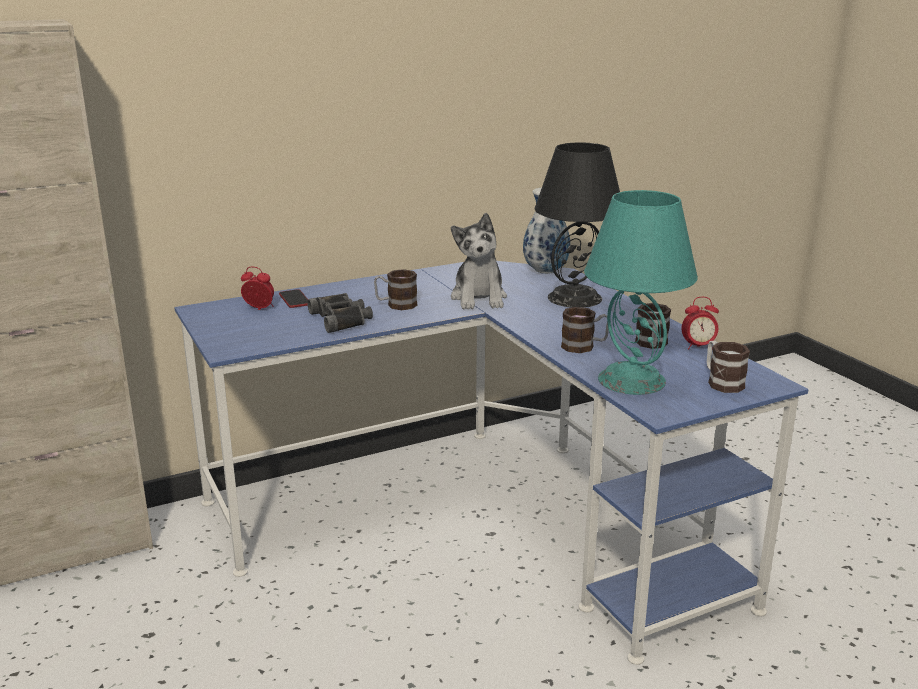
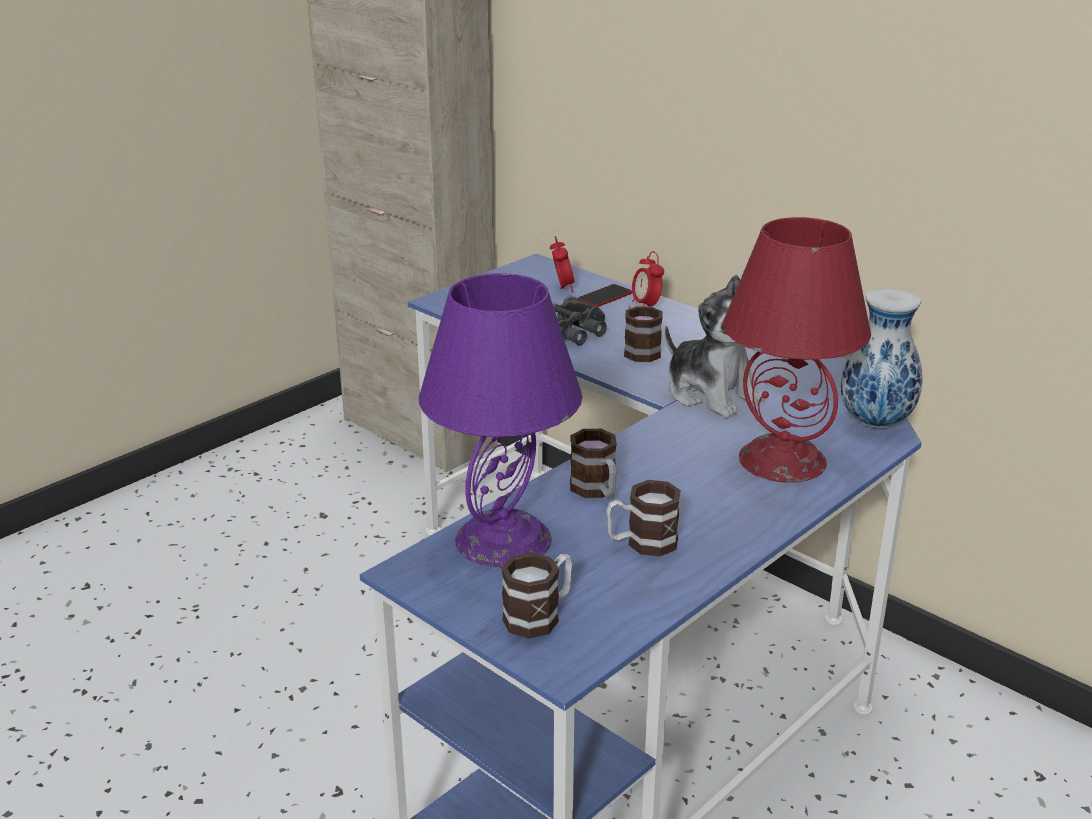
camera: 70 degrees right, 5 degrees up
(479, 298) = (712, 394): plush toy -> plush toy turned 105 degrees counterclockwise
(574, 297) = (783, 459): black table lamp -> red table lamp
(630, 380) = (503, 538): turquoise table lamp -> purple table lamp
(698, 347) = (666, 585): alarm clock -> alarm clock (646, 306)

